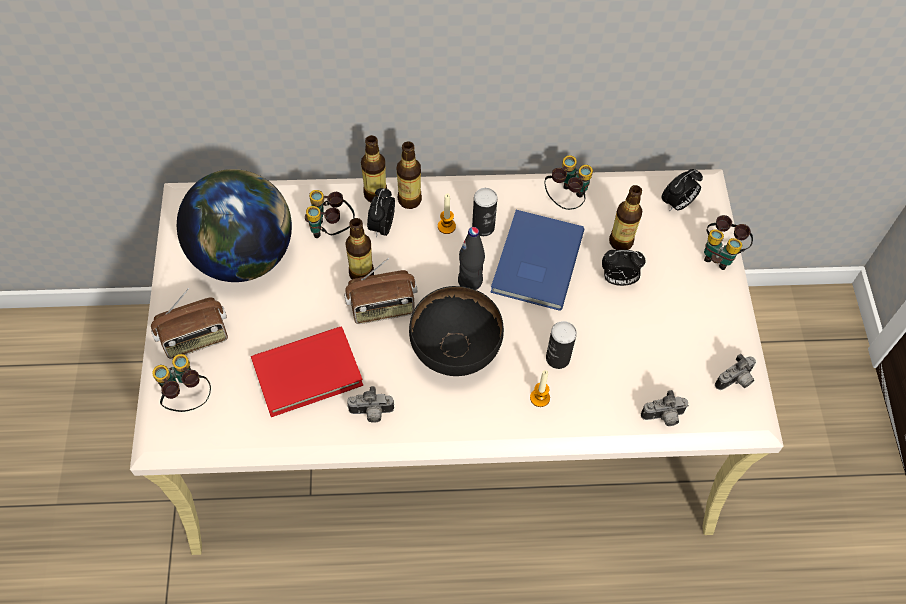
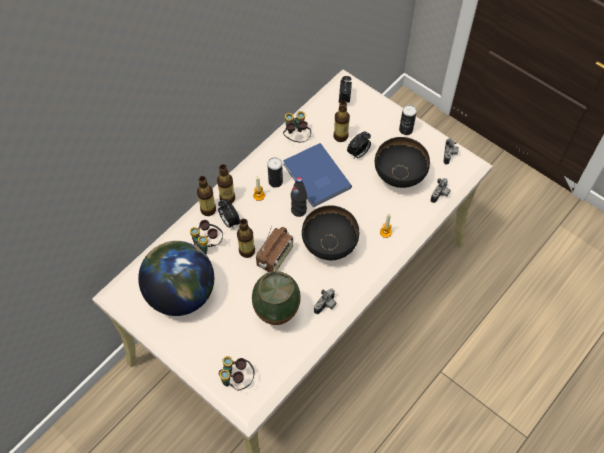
camera: 45 degrees left, 0 degrees up
(195, 339) = (207, 351): radio -> none
(307, 373) = (277, 316): red book -> vase
(557, 358) = (373, 209): can -> can (406, 129)
(635, 349) = (398, 177): none -> black bowl
(720, 254) = (385, 107): binoculars -> none

